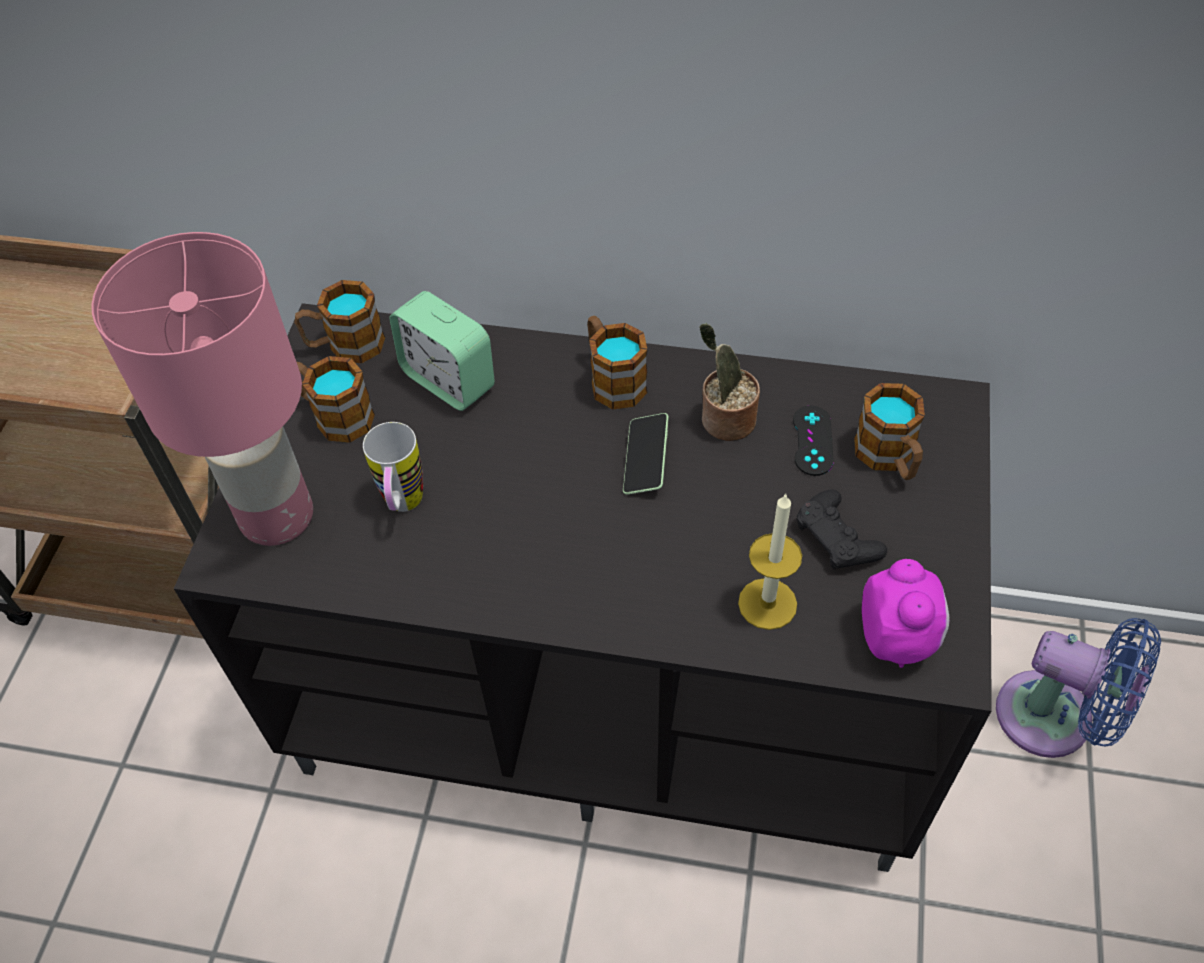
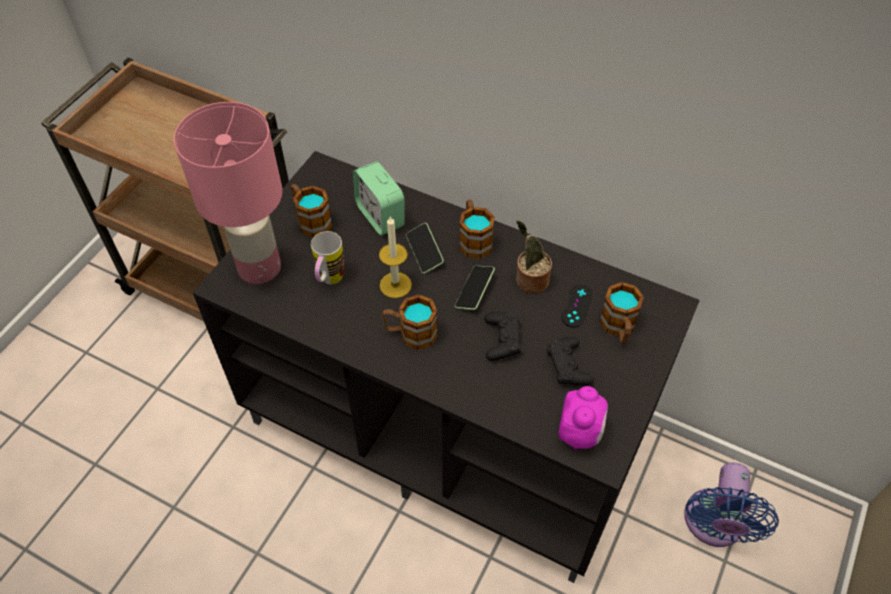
camera: 15 degrees right, 0 degrees up
(345, 345) = (330, 181): mug -> mug (410, 333)
(542, 420) = (424, 252): none -> phone
(718, 524) = (502, 339): none -> black game controller
(767, 603) = (512, 392): candle -> candle (395, 285)
(1054, 719) = (713, 524): blue fan -> blue fan turned 60 degrees clockwise

